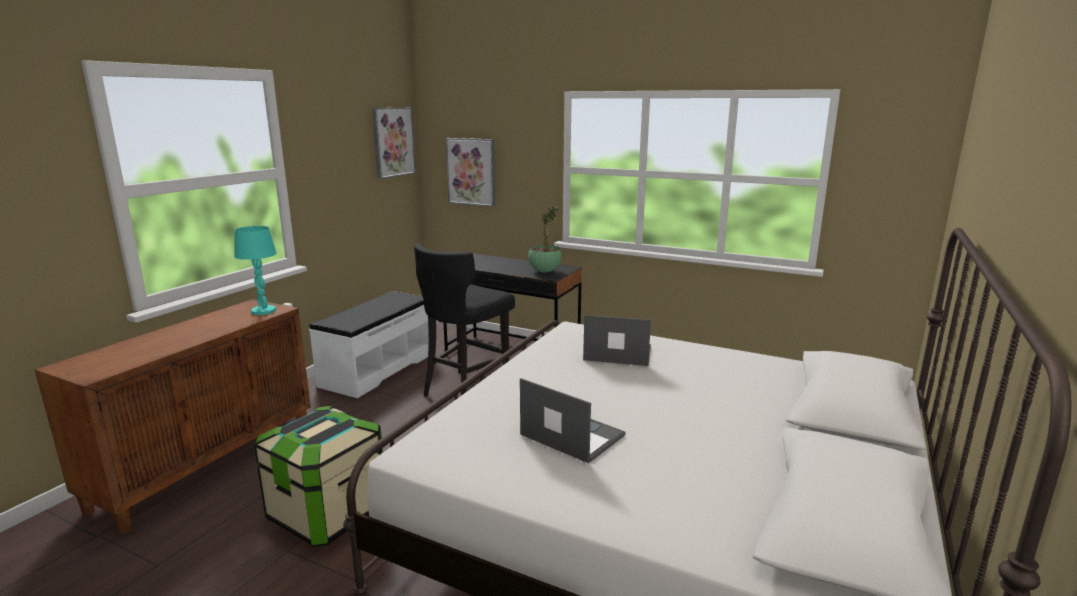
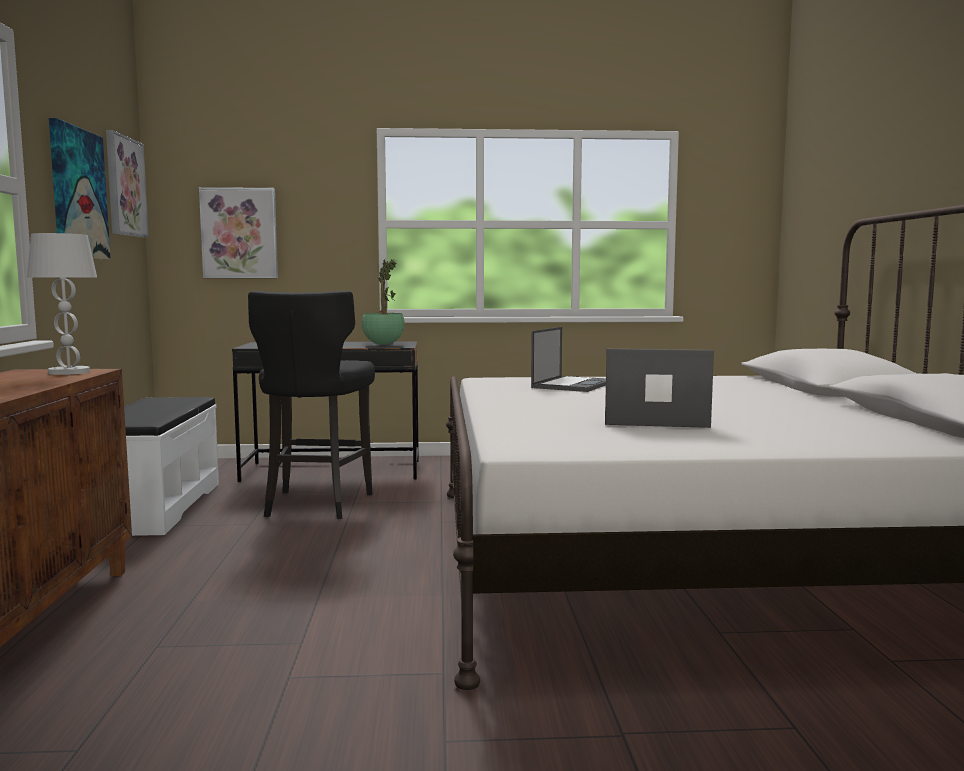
camera: 30 degrees left, 10 degrees down
(263, 311) = (68, 372): turquoise table lamp -> white table lamp
(328, 513) = (294, 633): storage box -> none
(340, 161) = (78, 194): none -> picture
(616, 353) = (573, 385): laptop -> laptop turned 135 degrees clockwise

